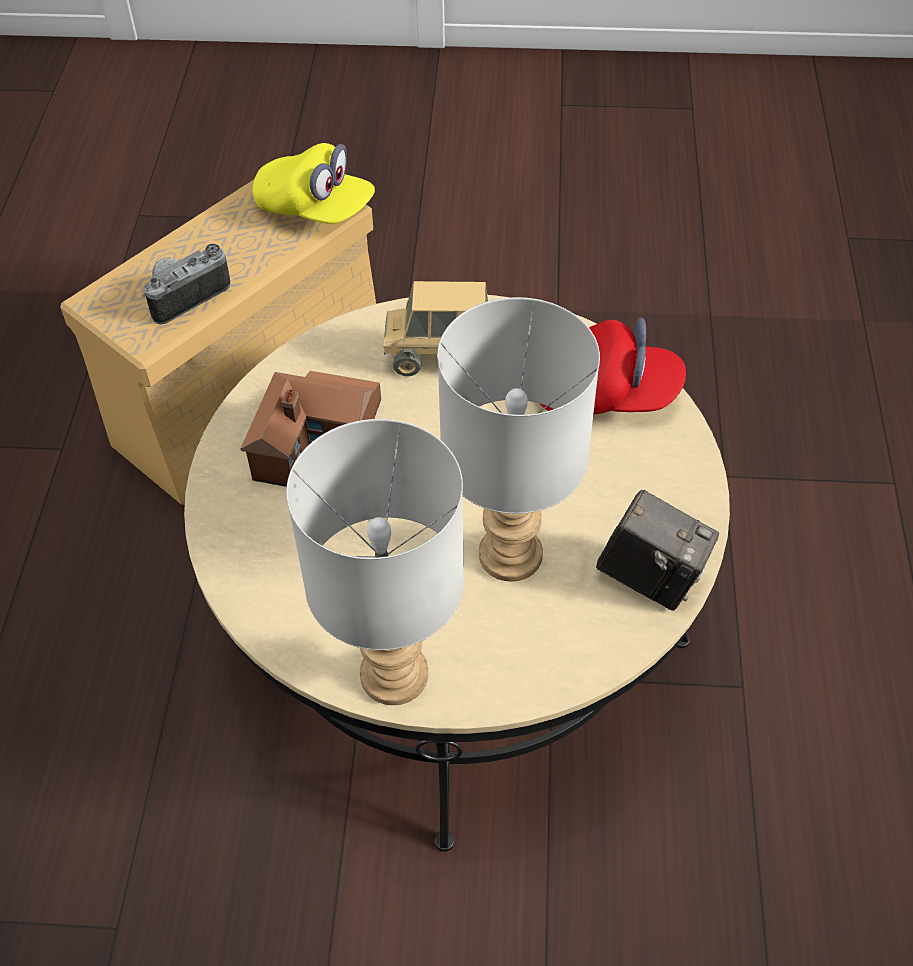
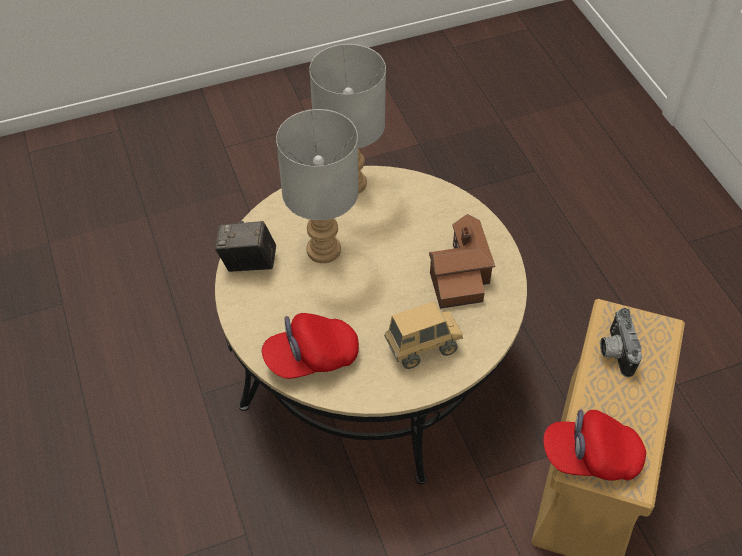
camera: 155 degrees right, 0 degrees up
(185, 295) = (614, 352): camera -> camera turned 150 degrees clockwise
(315, 209) = (590, 457): yellow cap -> red cap

